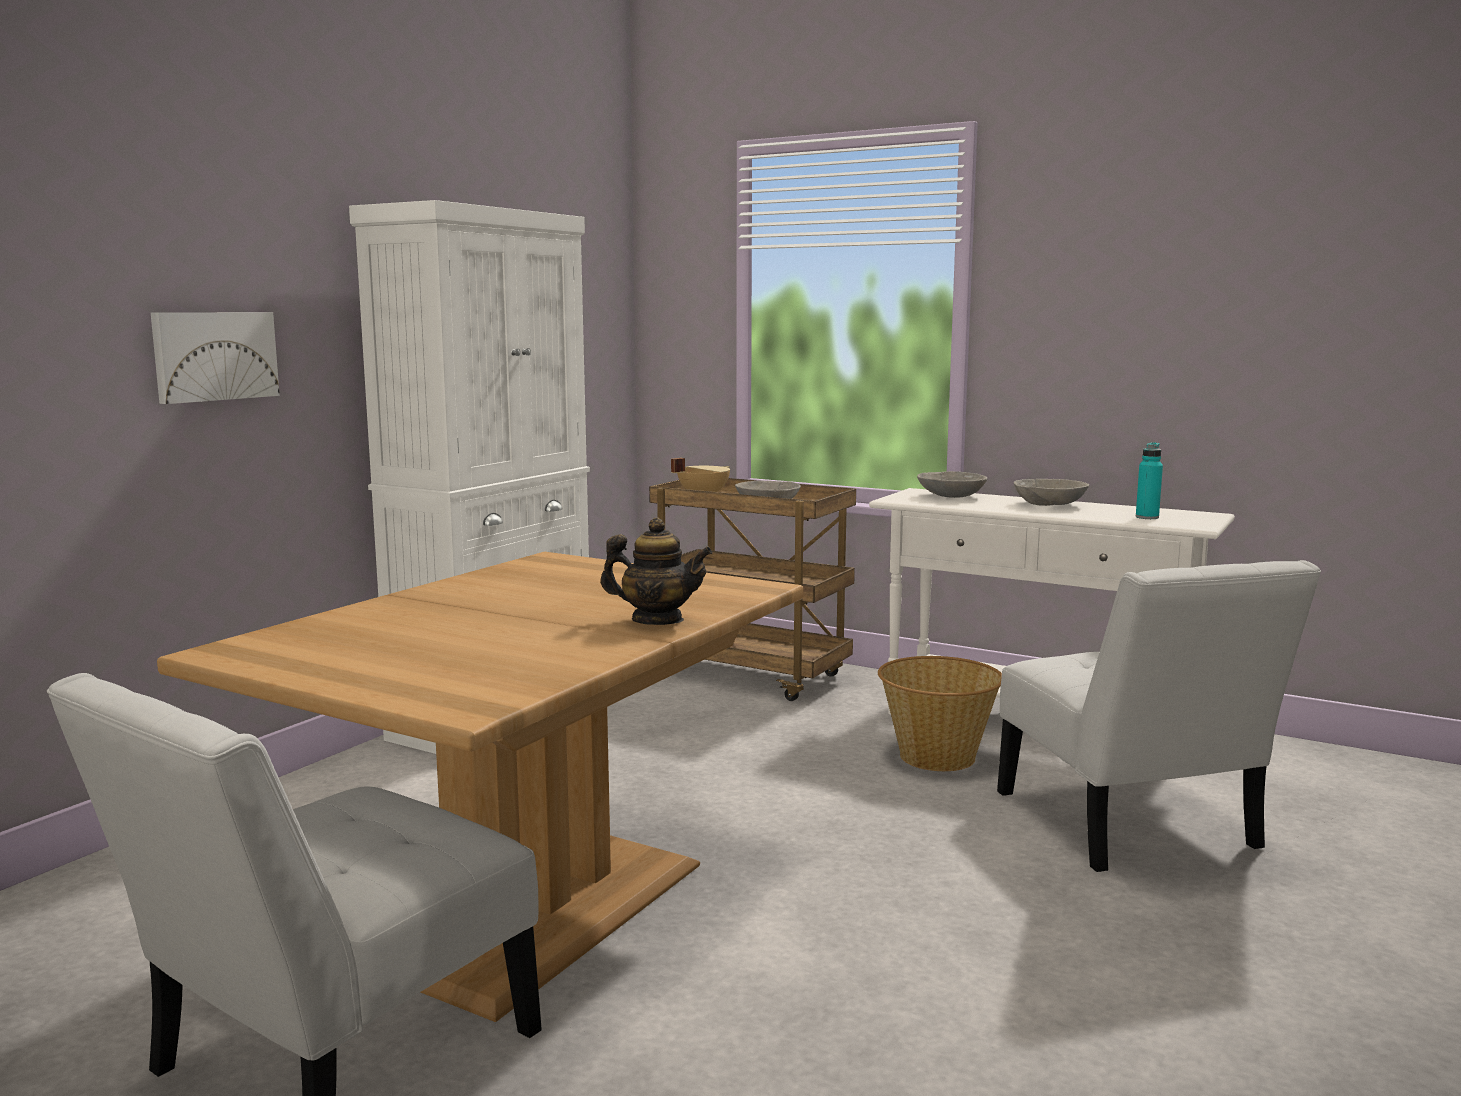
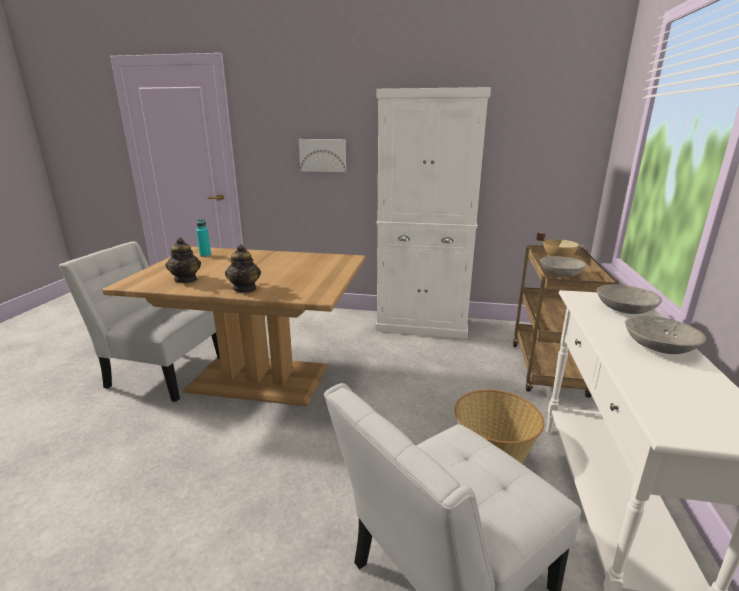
camera: 70 degrees right, 10 degrees up
(521, 658) = (186, 279): none -> teapot
(1147, 517) = (673, 398): turquoise bottle -> turquoise bottle (205, 255)

